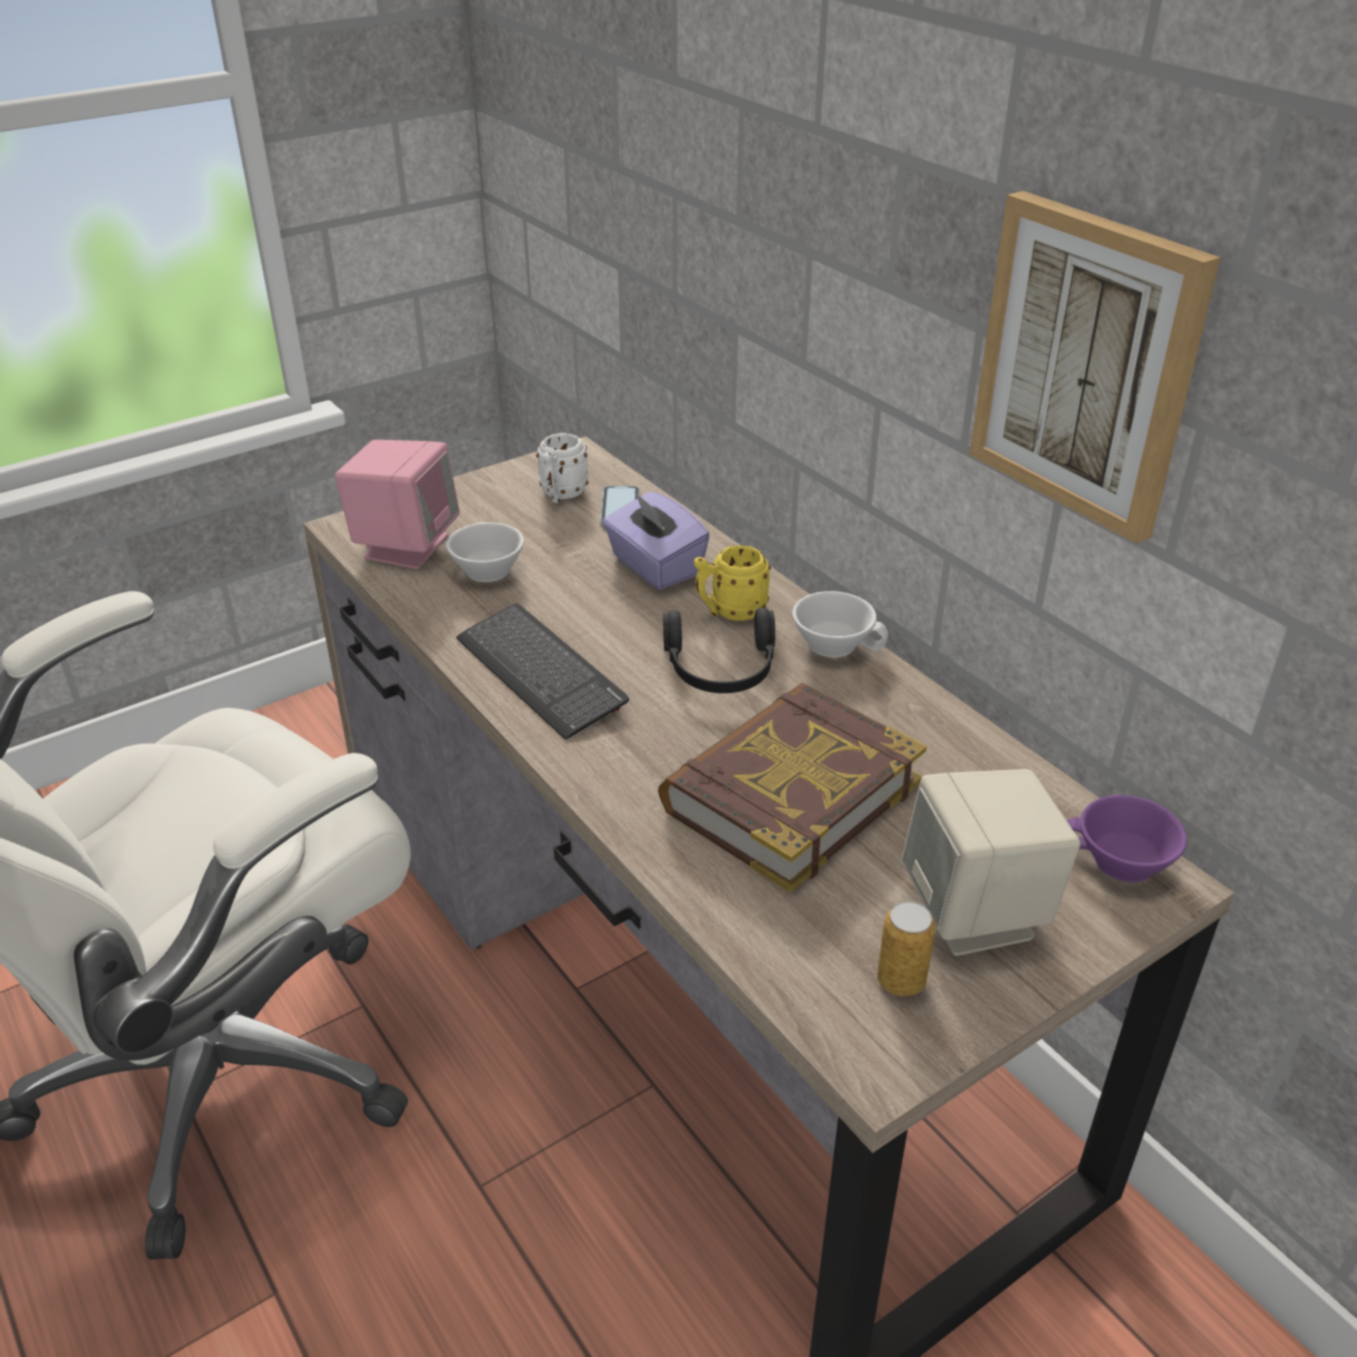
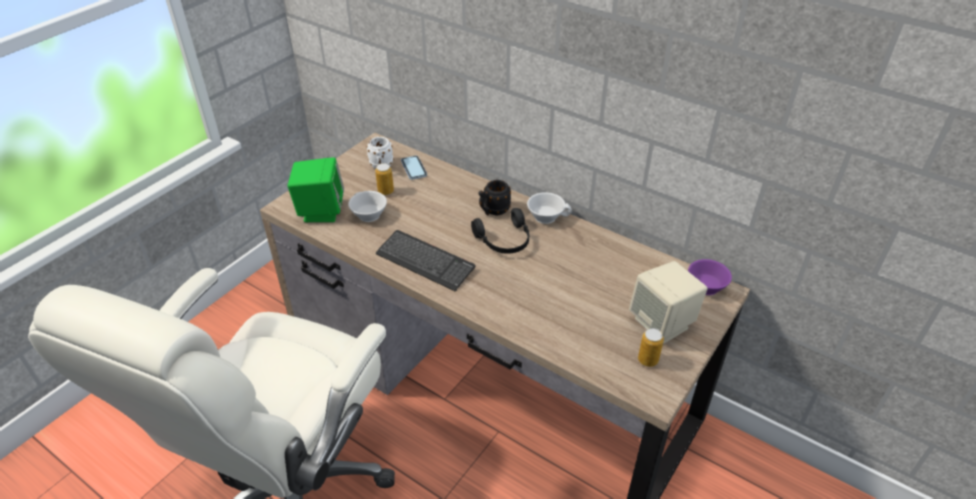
camera: 20 degrees left, 5 degrees up
(405, 546) = (321, 211): pink speaker -> green speaker
(543, 537) = (386, 191): none -> can
(654, 566) = (447, 196): purple tissue box -> none
(730, 612) = (493, 211): yellow mug -> black mug
(790, 795) = (564, 292): book -> none
(1087, 365) = (665, 87): picture -> none

